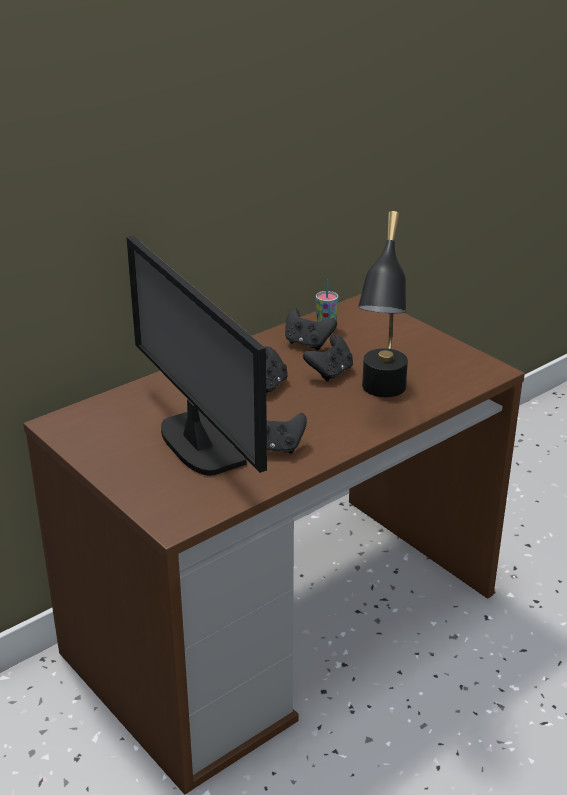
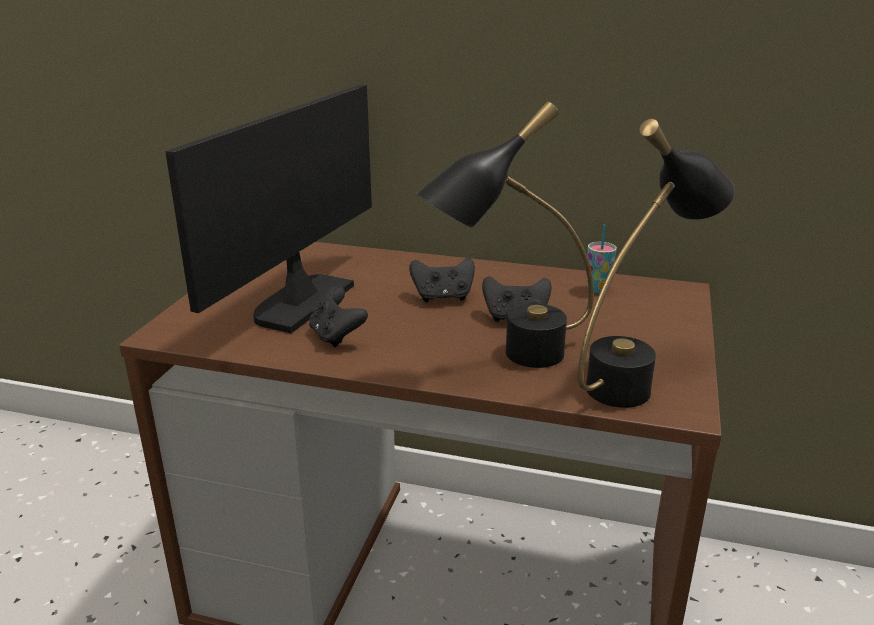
camera: 55 degrees right, 5 degrees down
(307, 344) = (553, 290): black game controller -> none
(448, 368) = (636, 378): none -> black table lamp

